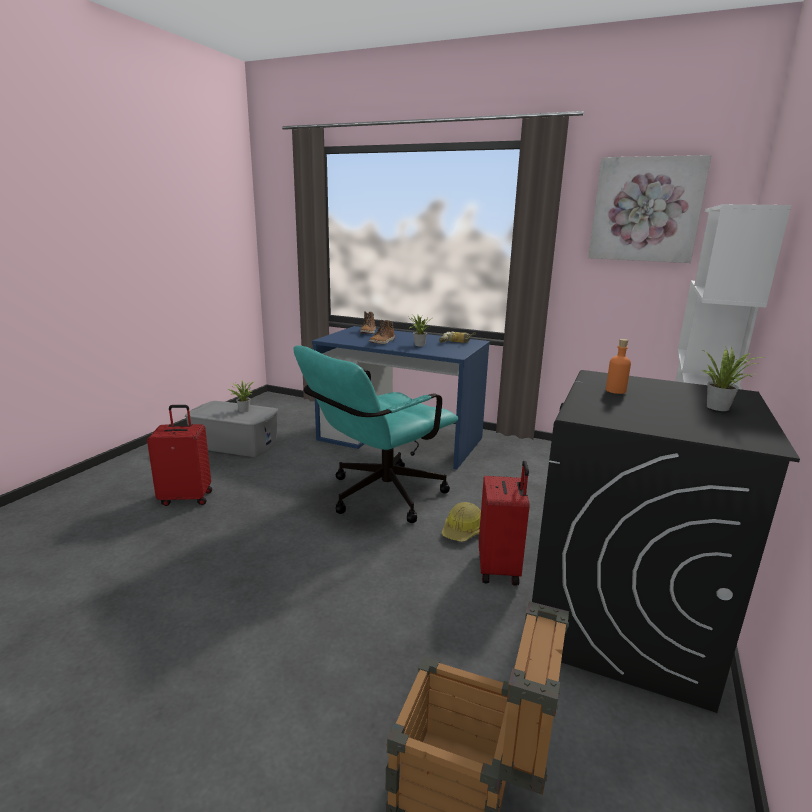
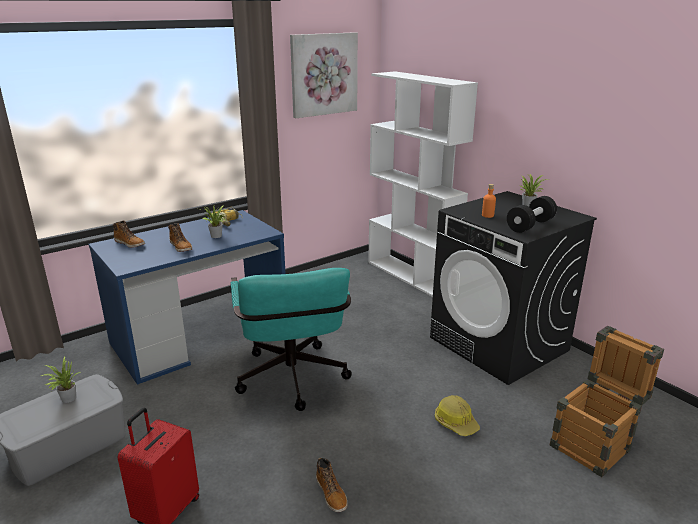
camera: 60 degrees left, 5 degrees up
(235, 564) = (331, 494): none -> boot
(463, 531) = (376, 360): hard hat -> hard hat (456, 422)
(500, 568) = (429, 363): red suitcase -> none
(631, 415) = (530, 225): none -> black dumbbell

